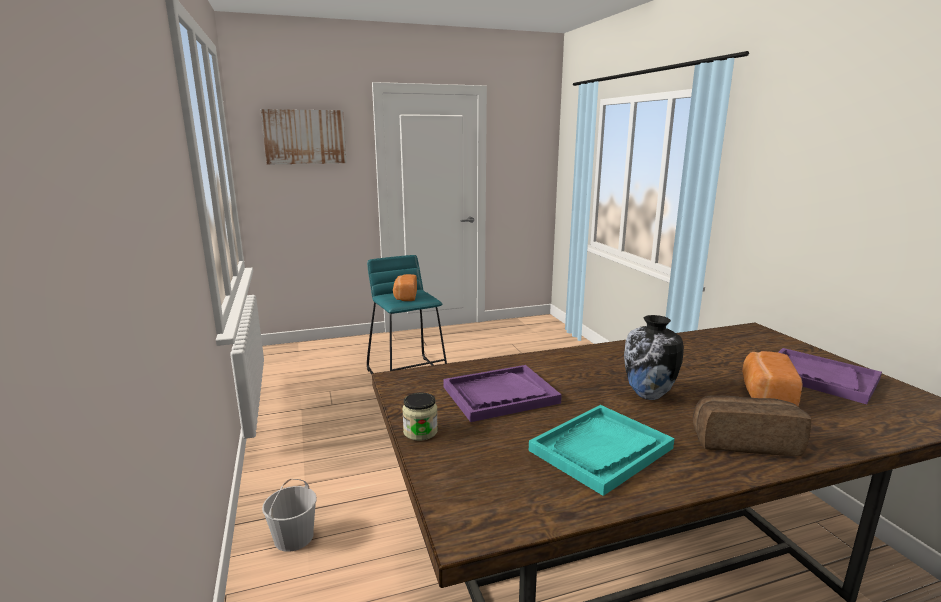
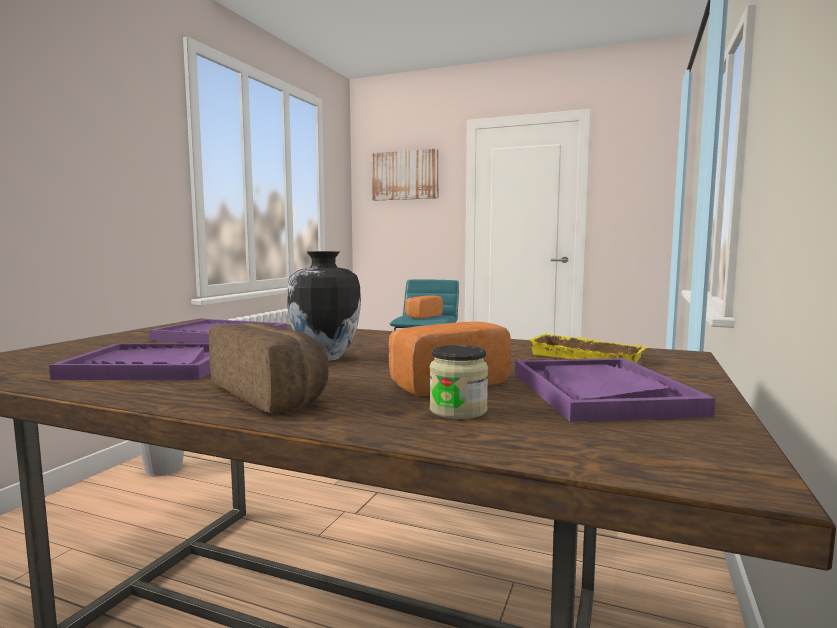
camera: 40 degrees right, 10 degrees down
(420, 432) = (110, 337): jar -> jar (458, 410)
(601, 450) = (153, 366): turquoise tray -> purple tray
(736, 345) = (588, 357): none -> yellow tray

